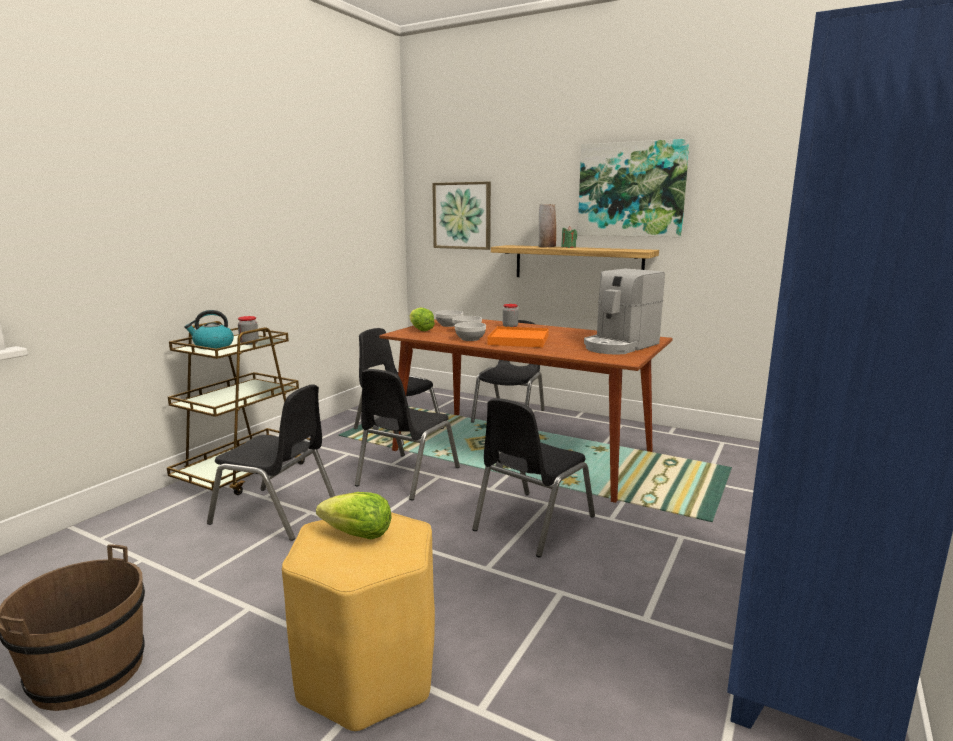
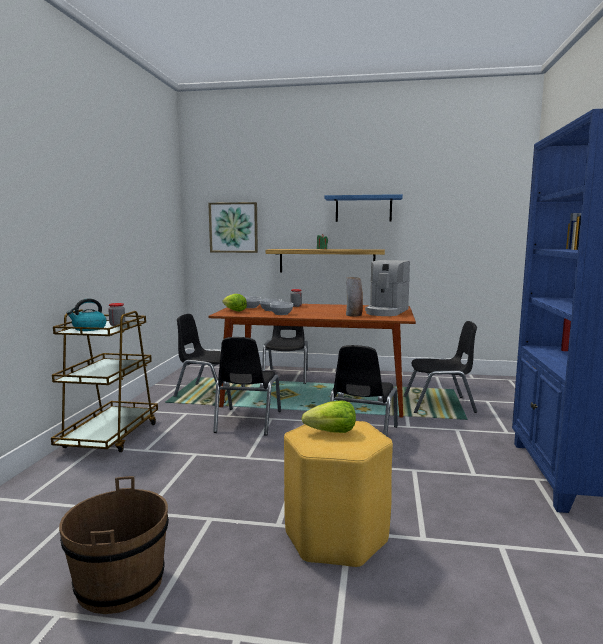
camera: 20 degrees left, 5 degrees down
(275, 514) = (167, 459): black chair -> black chair (439, 405)
(518, 340) = (316, 312): orange tray -> none
(546, 247) = (306, 249): vase -> vase (353, 315)
(631, 189) = (363, 209): picture -> blue shelf

